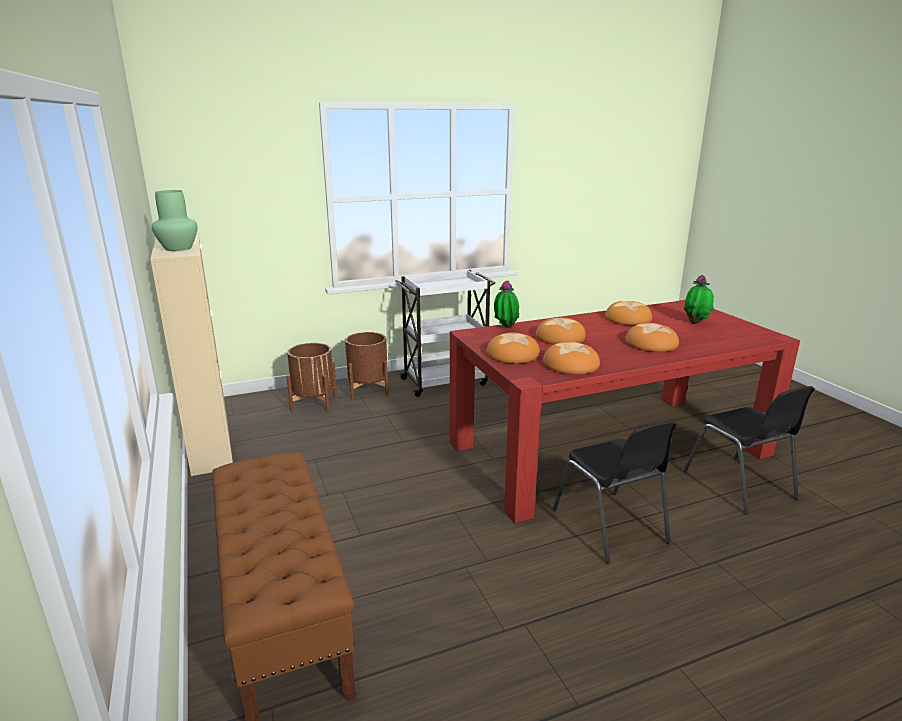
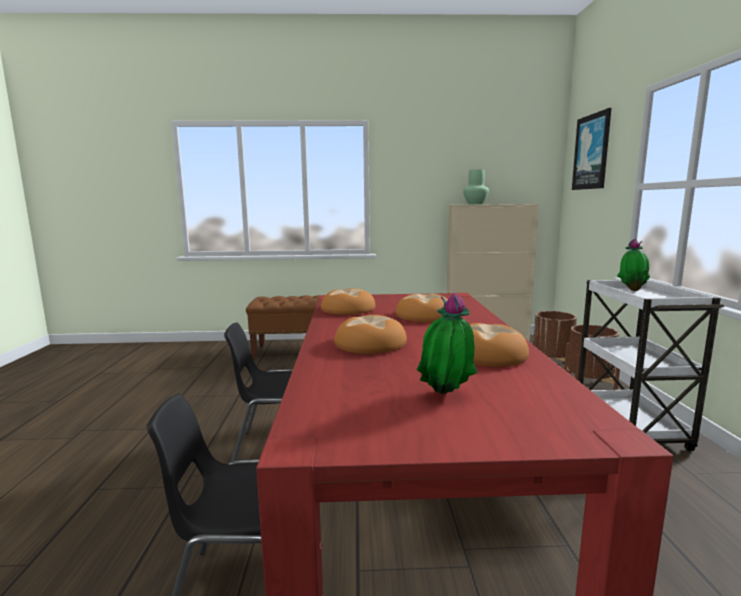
camera: 110 degrees right, 10 degrees down
(225, 158) = (592, 152): none -> picture
(505, 328) = (467, 304): potted plant -> potted plant (632, 290)
(512, 354) = (391, 299): bread -> none

